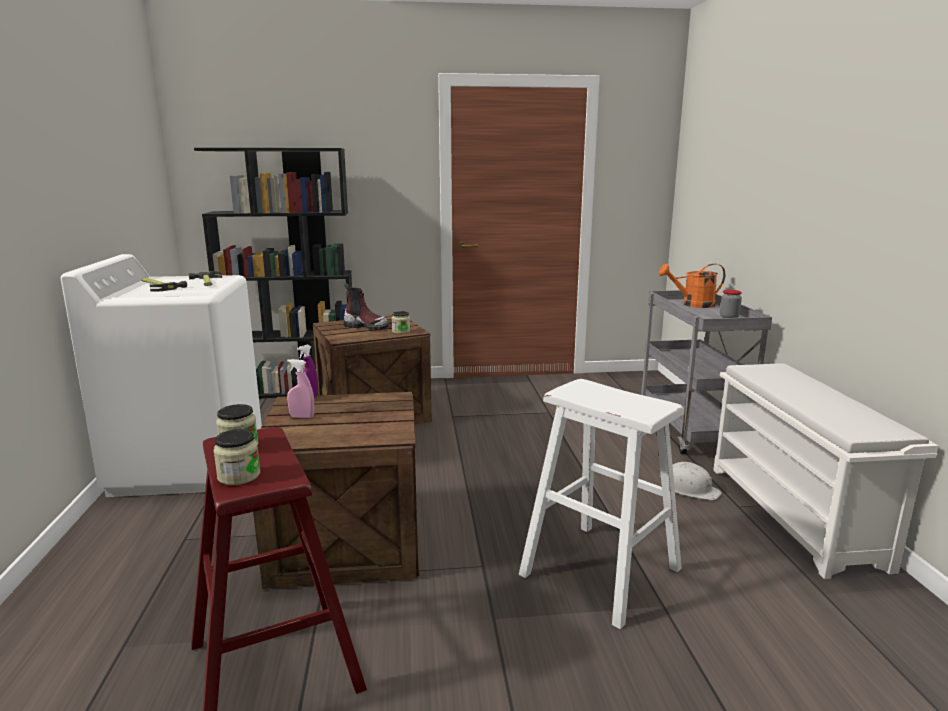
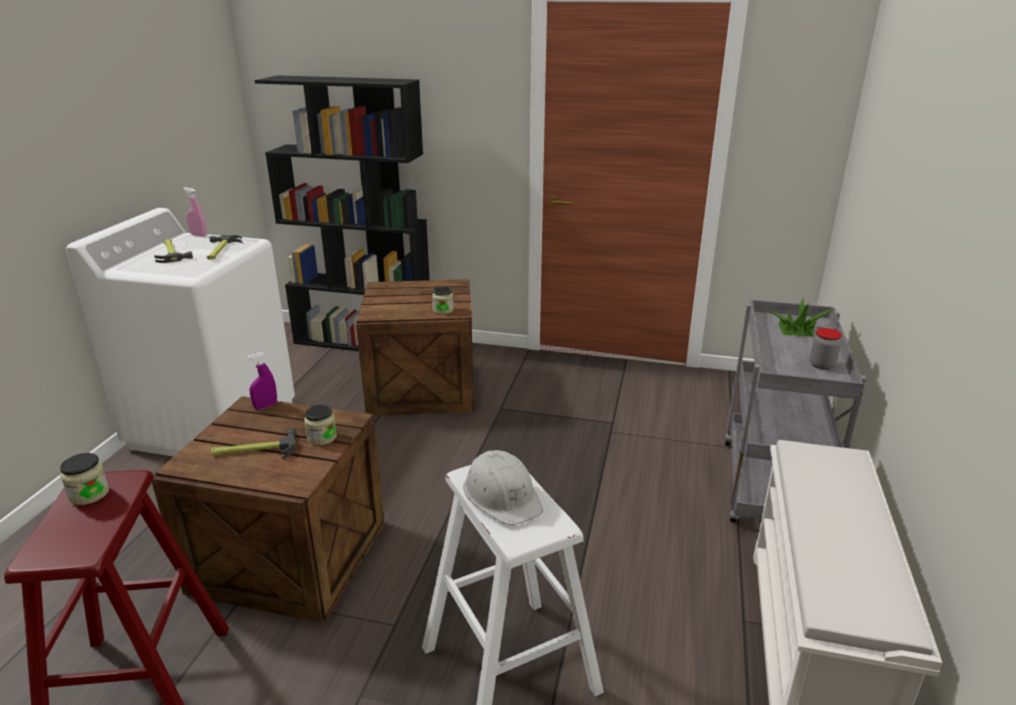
camera: 20 degrees right, 10 degrees up
(239, 476) = (52, 538): jar -> jar (322, 437)
(302, 417) = (238, 433): pink spray bottle -> pink spray bottle (198, 235)
(331, 424) = (254, 450): none -> hammer
(366, 326) = (414, 296): boot -> none
(689, 488) = (701, 577): white hard hat -> white hard hat (502, 495)
(692, 305) = (798, 330): orange watering can -> potted plant

